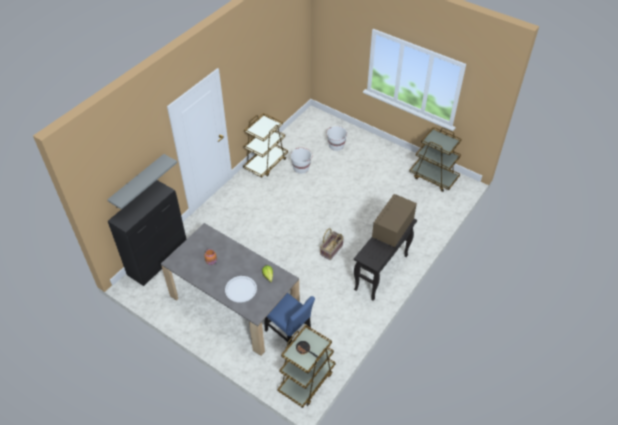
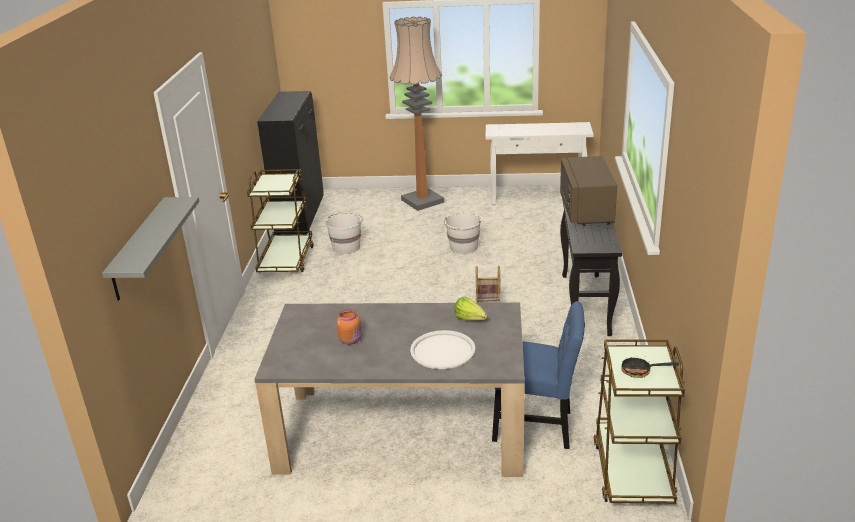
camera: 30 degrees left, 20 degrees down
(158, 260) = (202, 436): black cabinet -> black cabinet (300, 216)
(336, 145) = (374, 212): white bucket -> white bucket (463, 248)
(368, 148) = (422, 201): none -> floor lamp
(433, 177) = (538, 198): brown cart -> white console table

